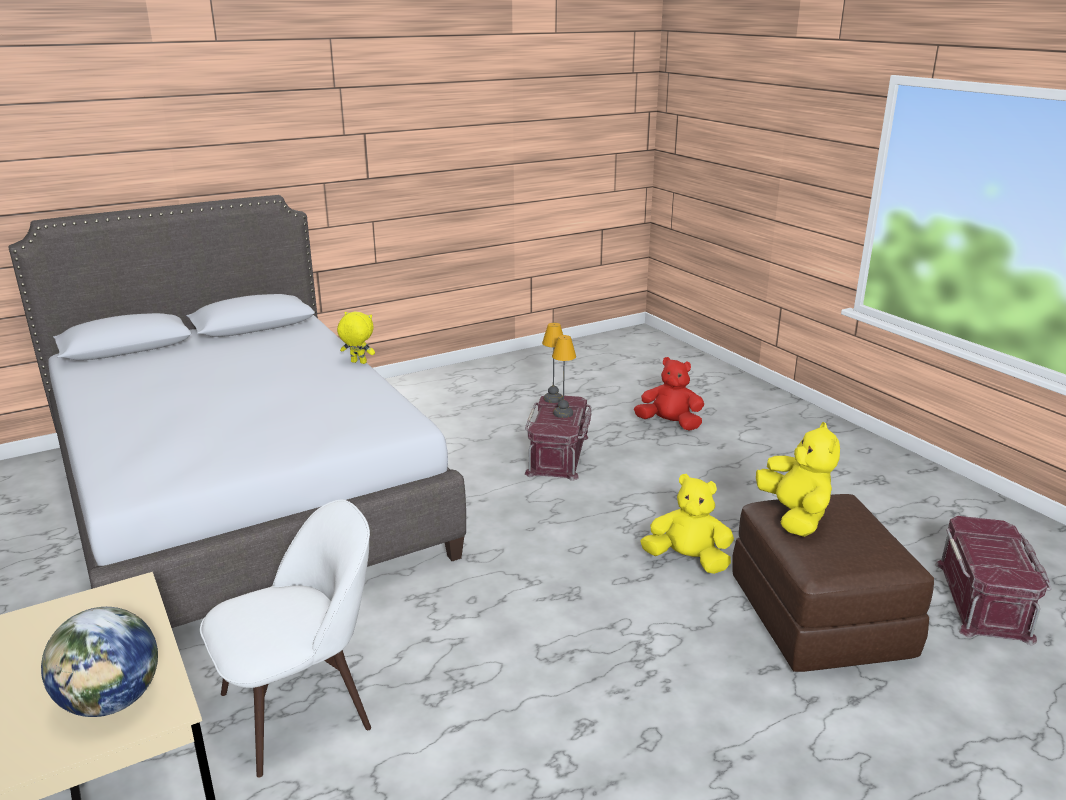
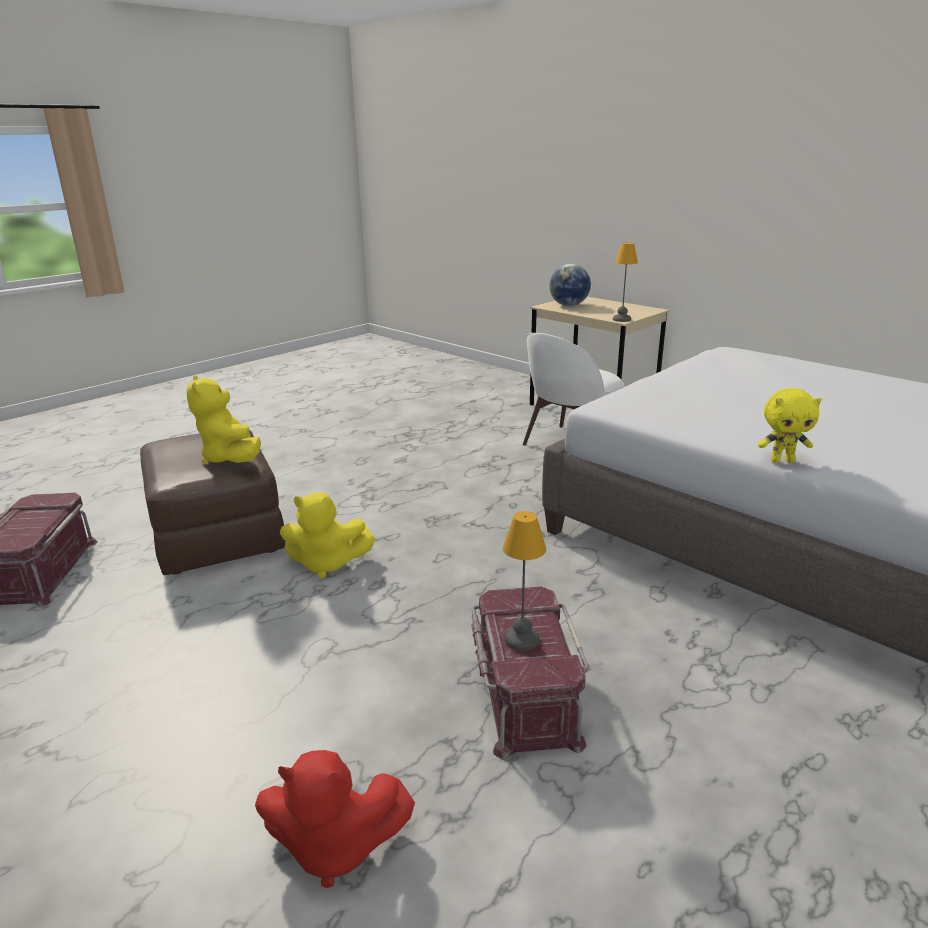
camera: 165 degrees right, 0 degrees up
(553, 399) = (556, 670): table lamp -> table lamp (621, 319)

